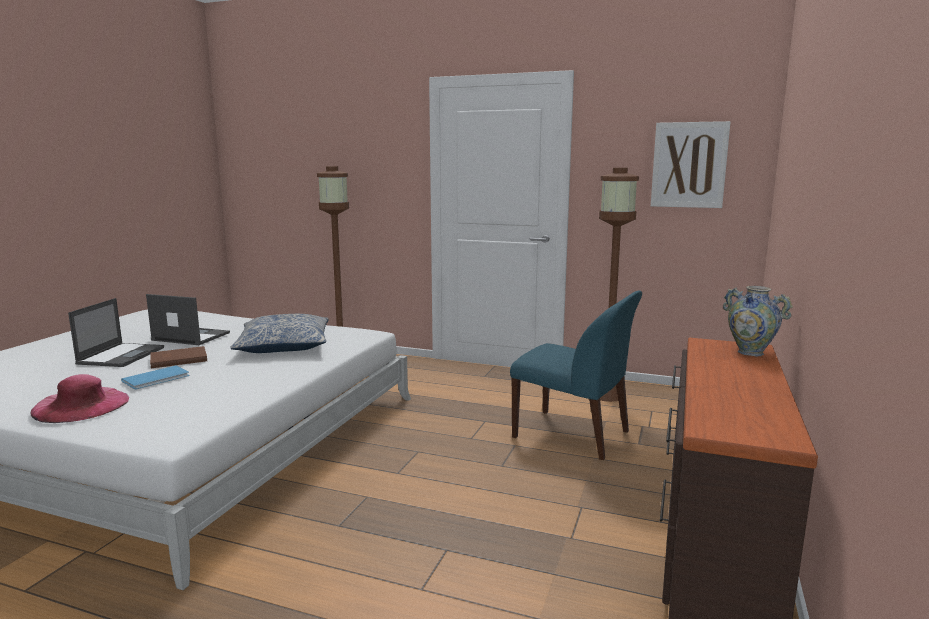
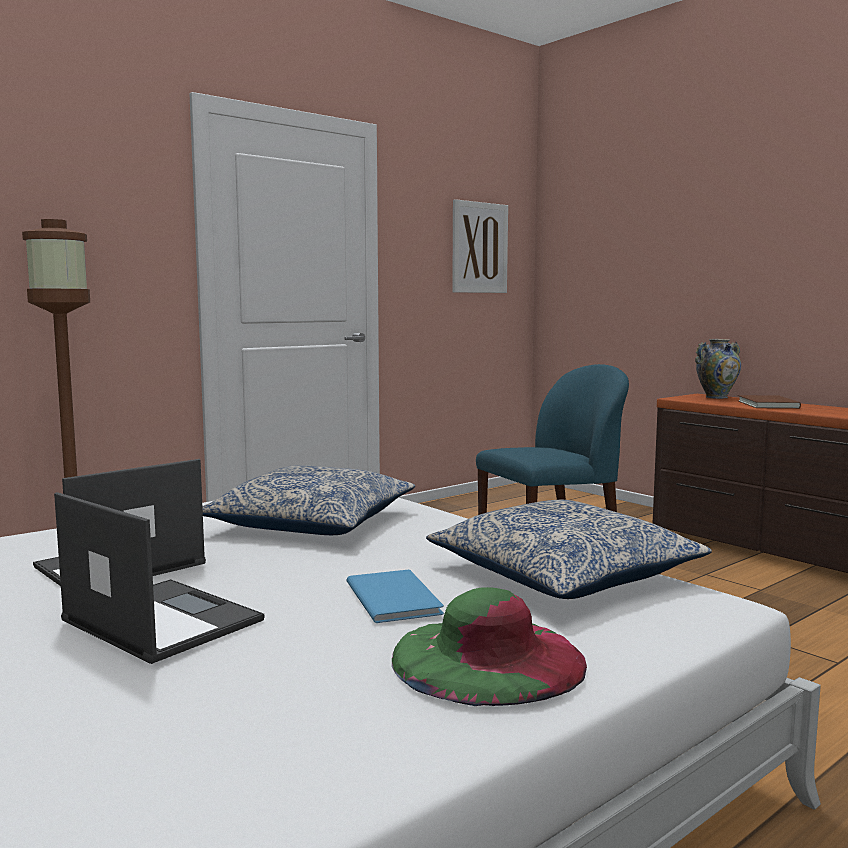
camera: 60 degrees left, 5 degrees down
(81, 405) = (487, 659): pink hat -> green hat
(178, 359) = (283, 579): brown book -> brown book (766, 404)
(213, 402) = (563, 574): none -> pillow
(607, 396) = (470, 512): brown floor lamp -> none

